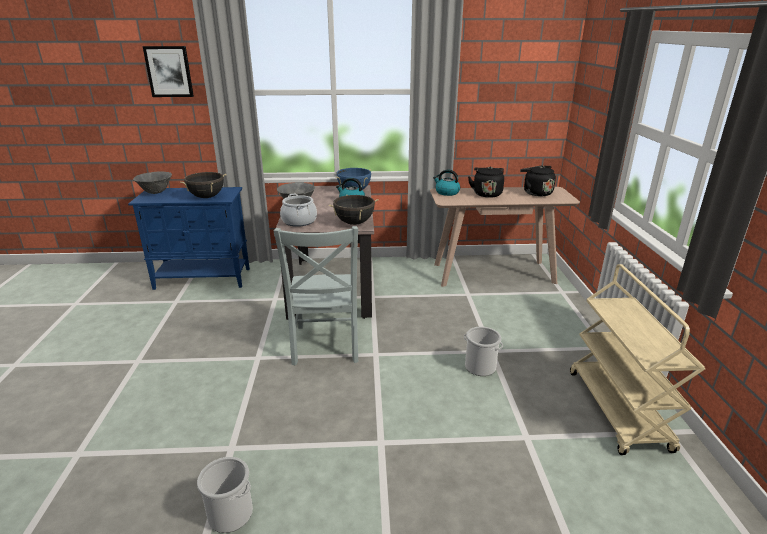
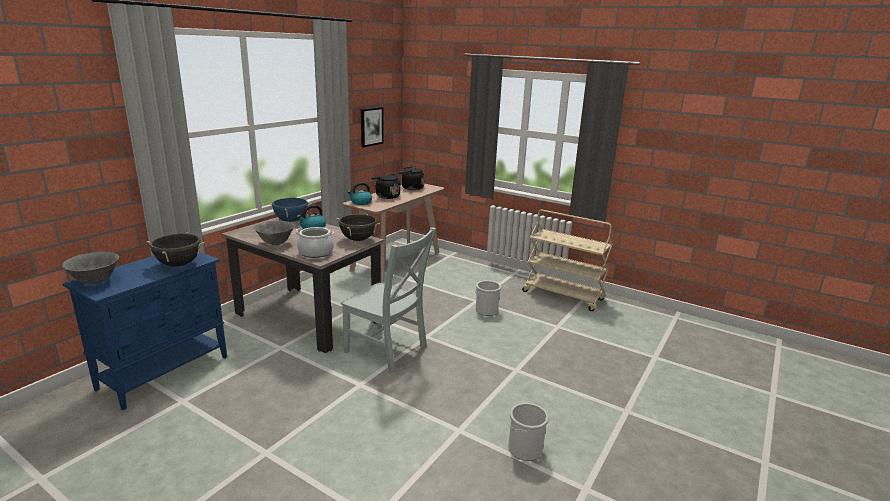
camera: 55 degrees left, 5 degrees down
(169, 71) = (67, 122): picture -> picture (371, 126)

